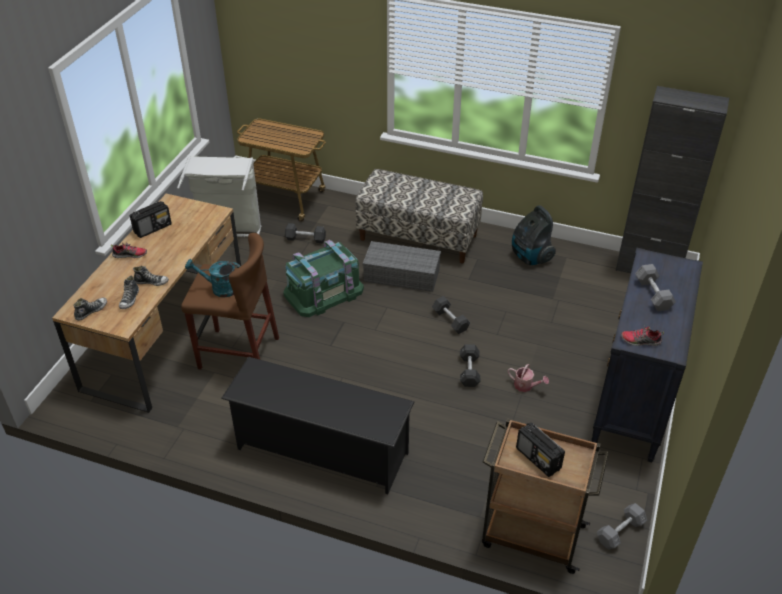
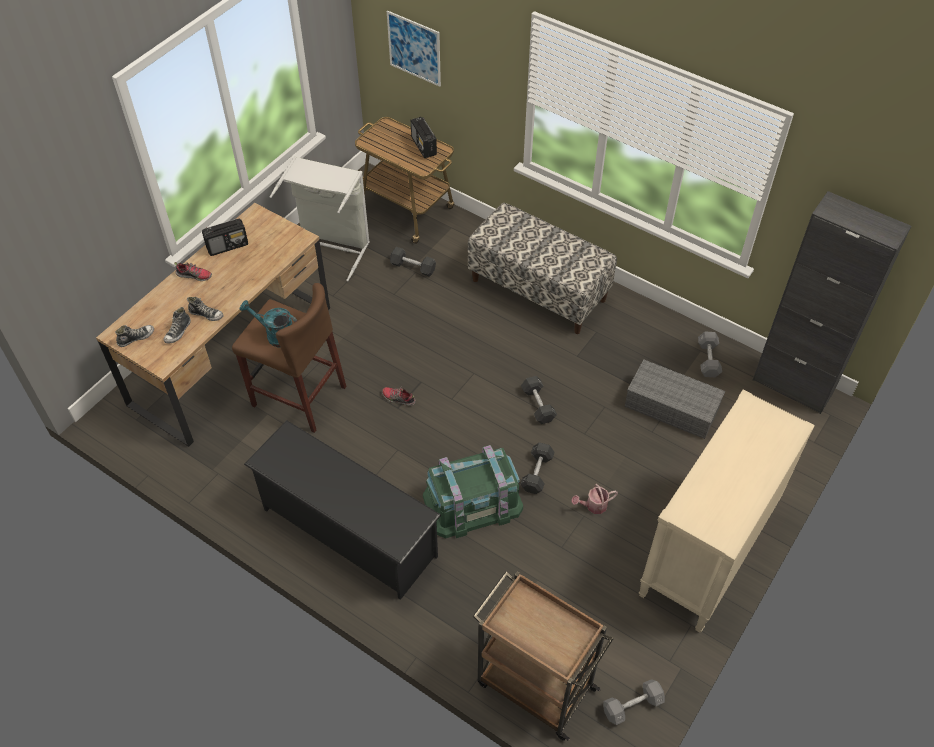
camera: 15 degrees right, 10 degrees up
(279, 50) = (414, 48): none -> picture
(323, 292) = (411, 339): green storage box -> green storage box (472, 502)
(403, 274) = (505, 335): grey storage box -> grey storage box (673, 407)
(526, 386) = (593, 506): watering can -> watering can turned 120 degrees clockwise
(530, 257) = (658, 341): vacuum cleaner -> none
(538, 459) = (535, 626): radio -> radio (424, 146)
(632, 402) = (707, 553): black dresser -> beige dresser
(640, 341) = (695, 515): shoe -> shoe (398, 398)
(653, 294) = (736, 457): grey dumbbell -> grey dumbbell (708, 359)

